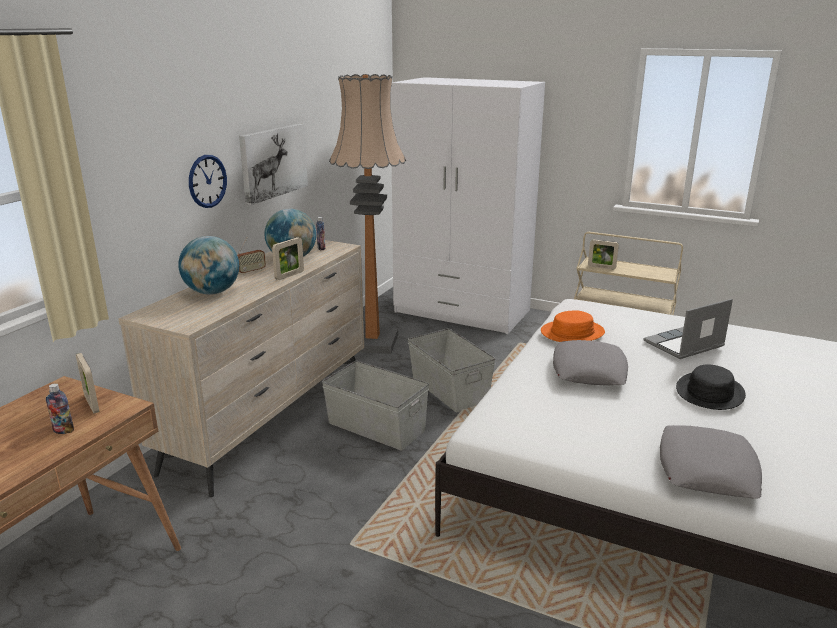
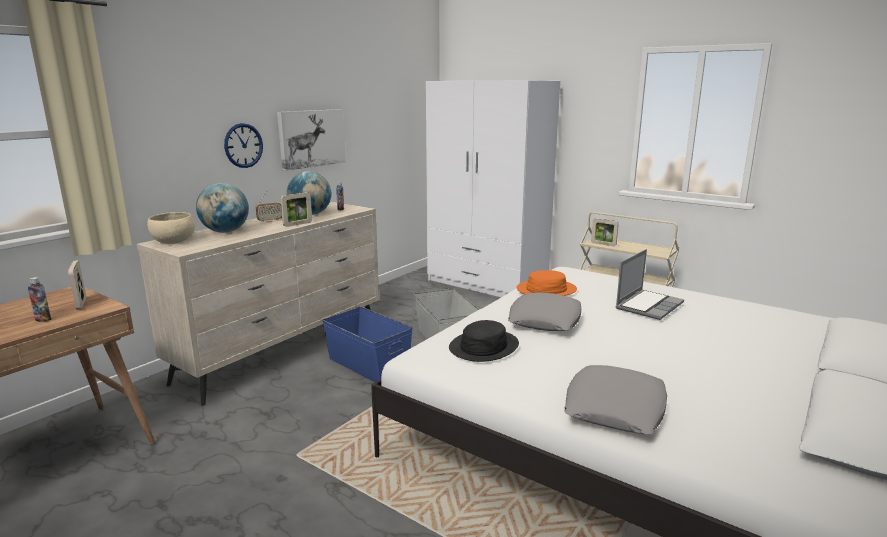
camera: 10 degrees right, 5 degrees down
(162, 311) = (174, 241): none -> beige bowl
(373, 343) = (398, 301): floor lamp -> none
(376, 427) = (368, 365): grey storage box -> blue storage box
(683, 345) = (648, 305): laptop -> laptop turned 150 degrees clockwise
(709, 392) = (653, 344): black hat -> black hat (483, 347)

